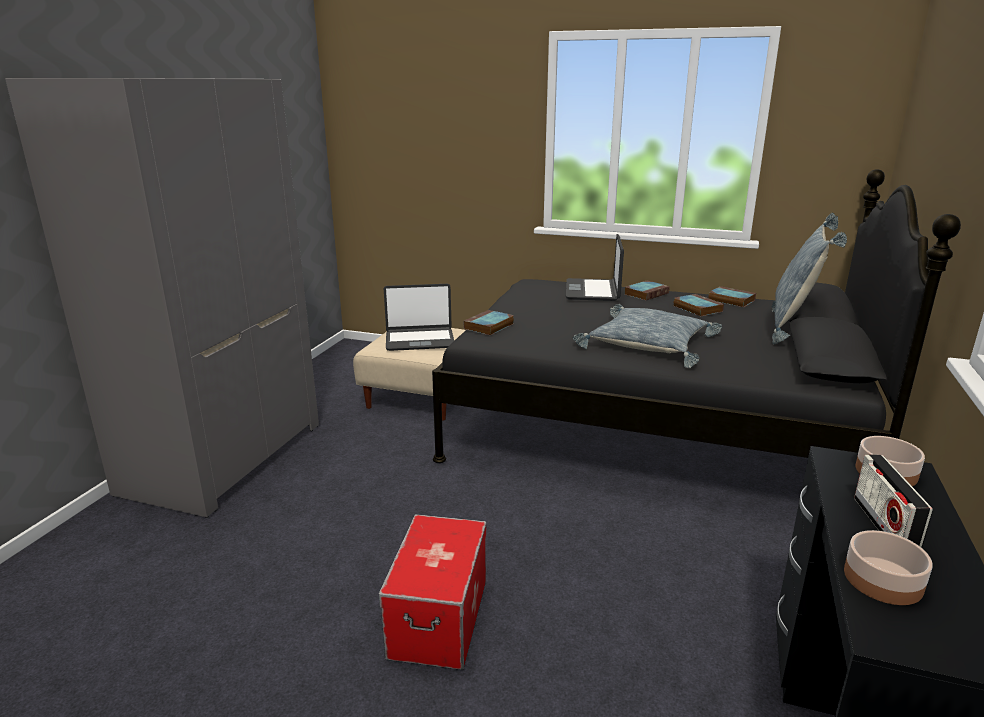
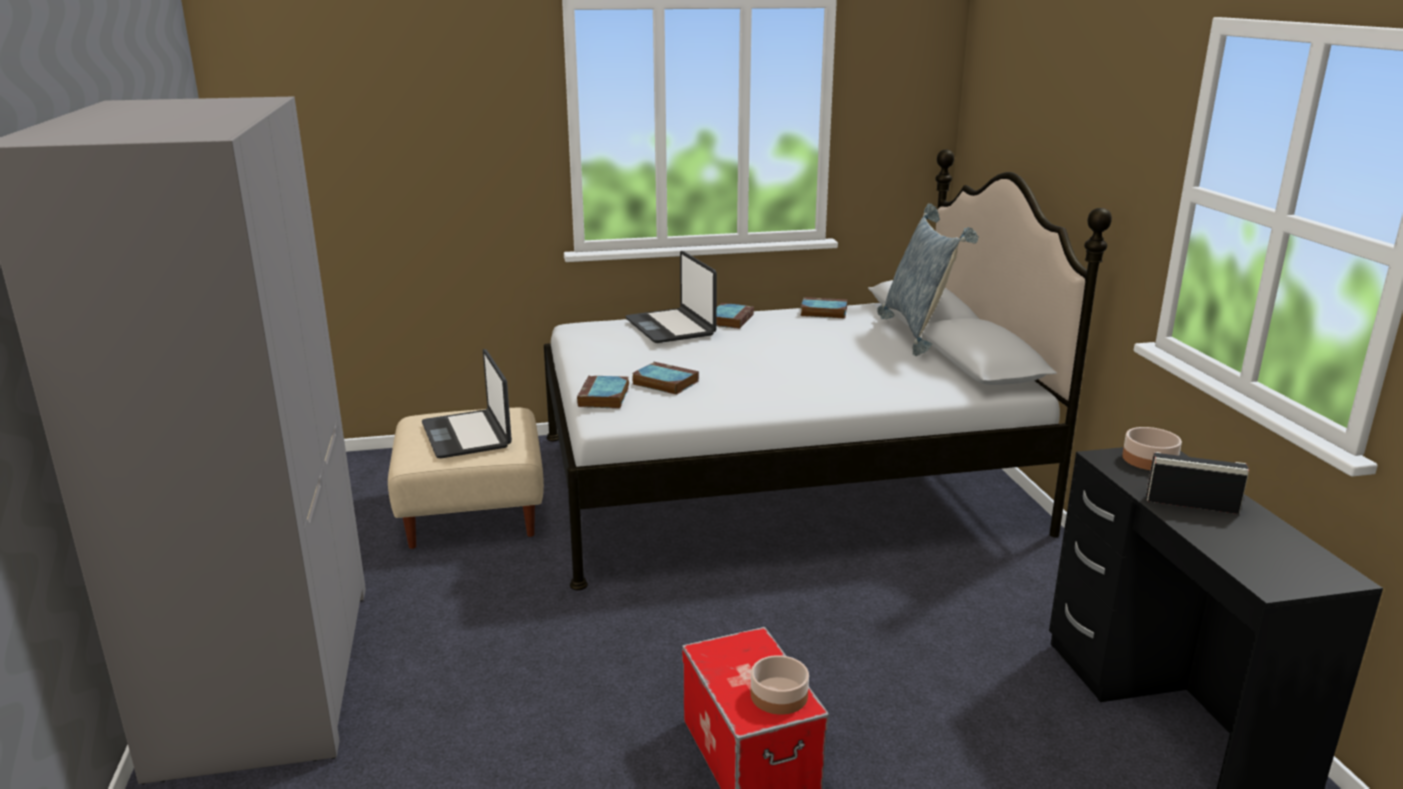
camera: 30 degrees left, 0 degrees up
(419, 340) = (467, 435): laptop -> laptop turned 105 degrees clockwise
(648, 341) = (796, 378): pillow -> none
(651, 430) = (782, 483): black bed -> white bed
(696, 308) = (801, 328): book -> book (663, 383)
(881, 579) = (1229, 545): bowl -> bowl (778, 695)
(884, 526) = (1191, 504): radio -> radio turned 135 degrees clockwise

